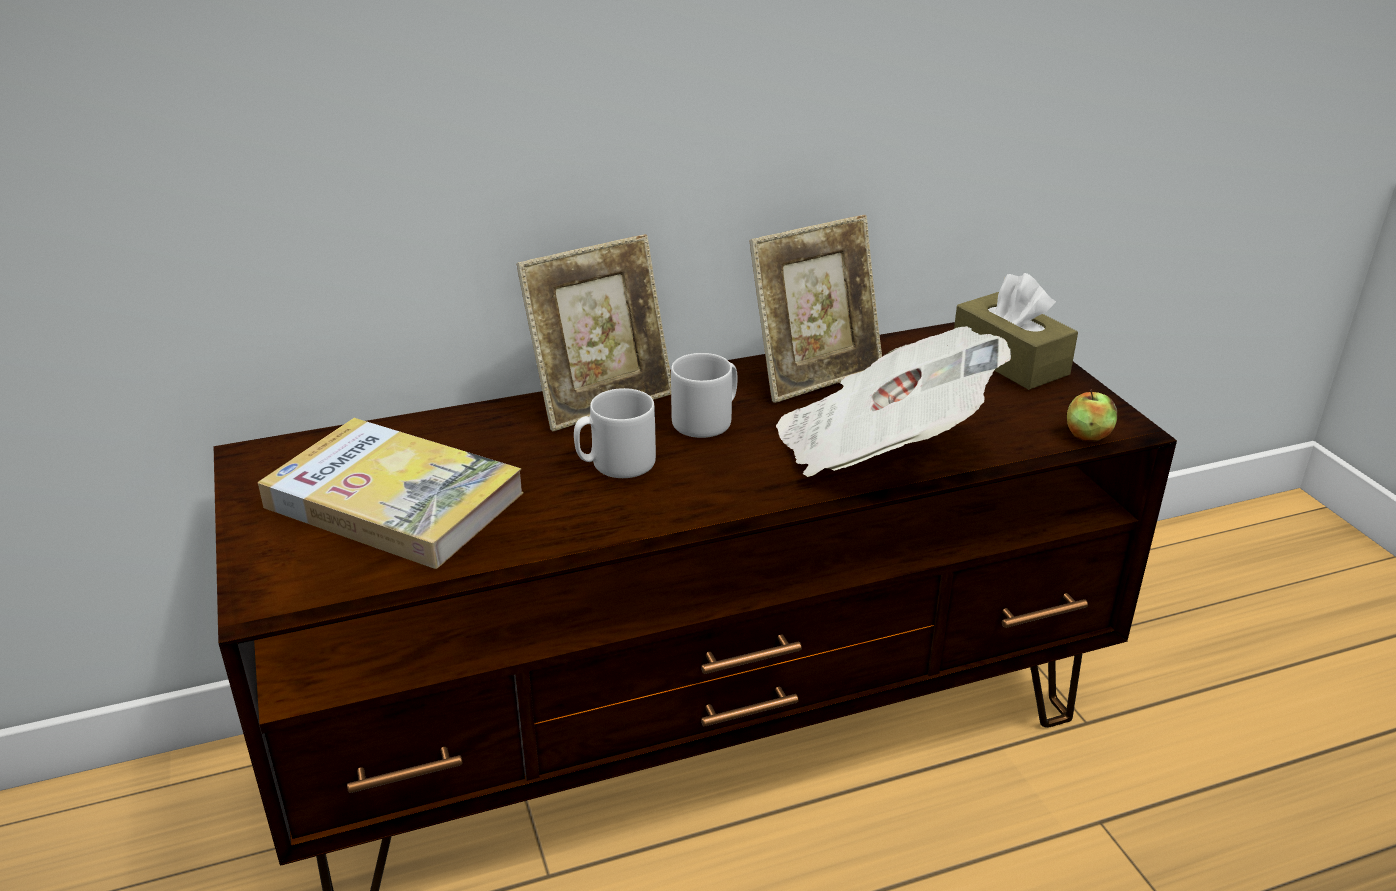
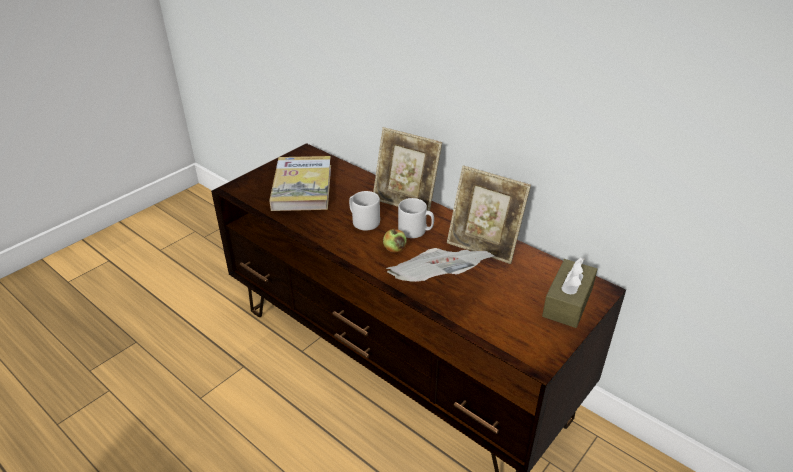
camera: 60 degrees right, 5 degrees up
(1087, 435) = (515, 348): apple -> apple (394, 249)

